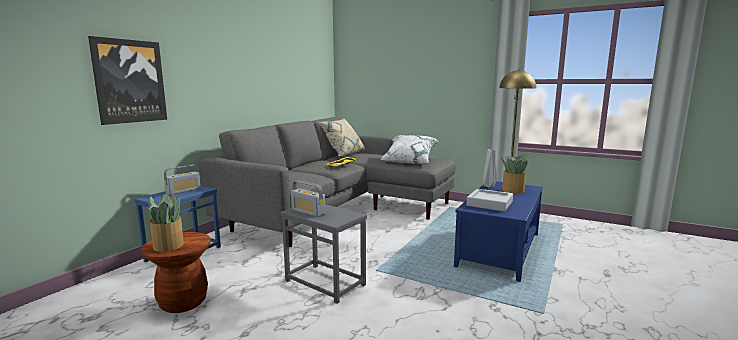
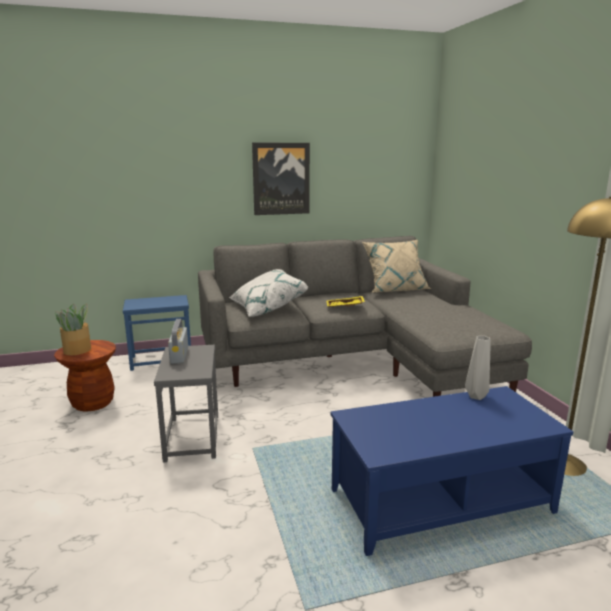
camera: 45 degrees right, 5 degrees up
(129, 81) = (128, 192): picture -> picture (281, 179)
(183, 191) = (164, 301): radio -> none
(409, 161) = (447, 320): white pillow -> white pillow (266, 308)
(489, 203) = (394, 422): grey tray -> none
(512, 190) = (491, 417): potted plant -> none

